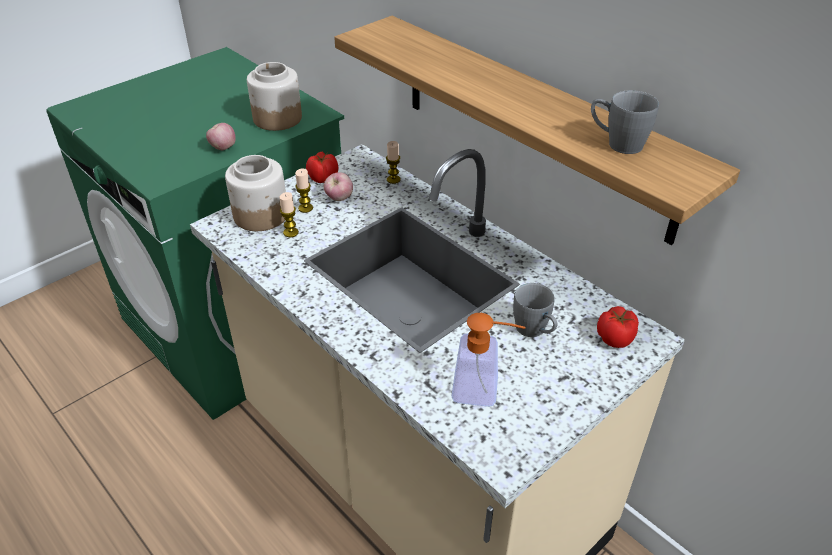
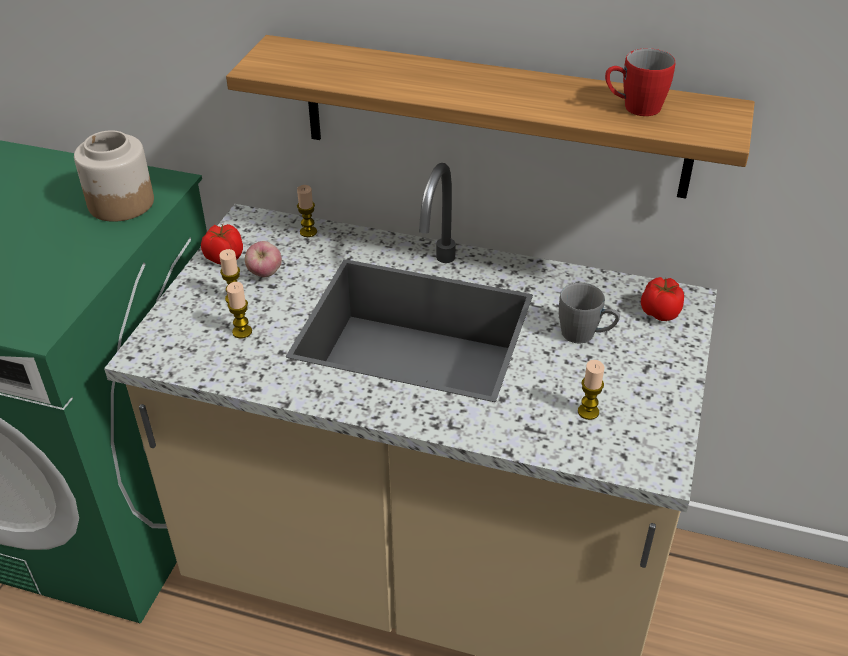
camera: 30 degrees left, 0 degrees up
(223, 148) = (83, 260): apple -> none
(260, 215) = (186, 326): jar -> none
(484, 391) = (588, 412): soap dispenser -> candle
(616, 143) = (633, 108): grey mug -> red mug

